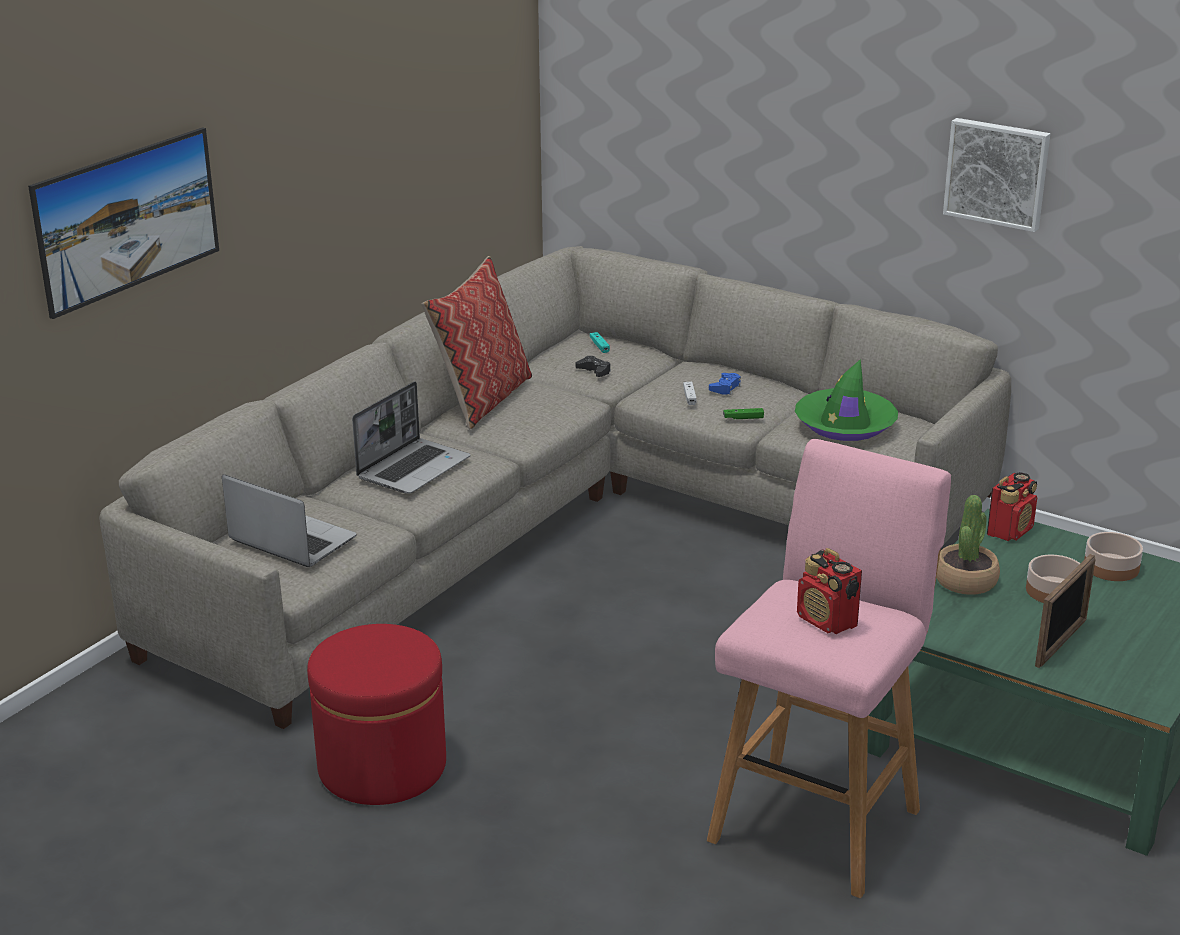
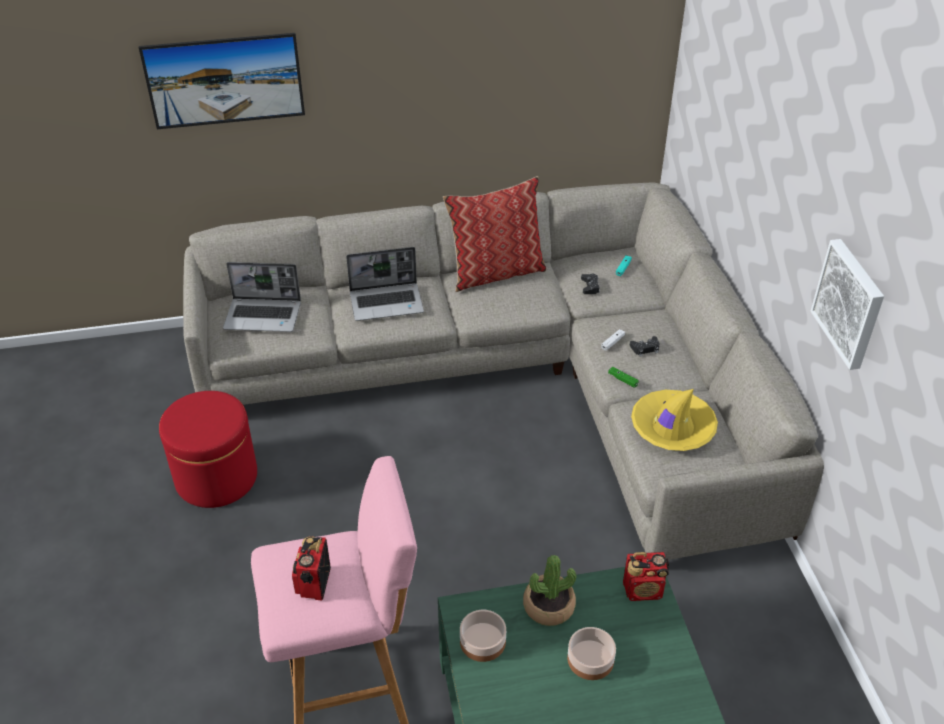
camera: 45 degrees right, 15 degrees up
(290, 540) = (264, 316): laptop -> laptop turned 105 degrees clockwise
(725, 388) = (645, 348): blue game controller -> black game controller
(845, 424) = (672, 428): green hat -> yellow hat
(1061, 643) = (526, 702): picture frame -> none
(1110, 567) = (660, 672): bowl -> bowl (482, 641)

